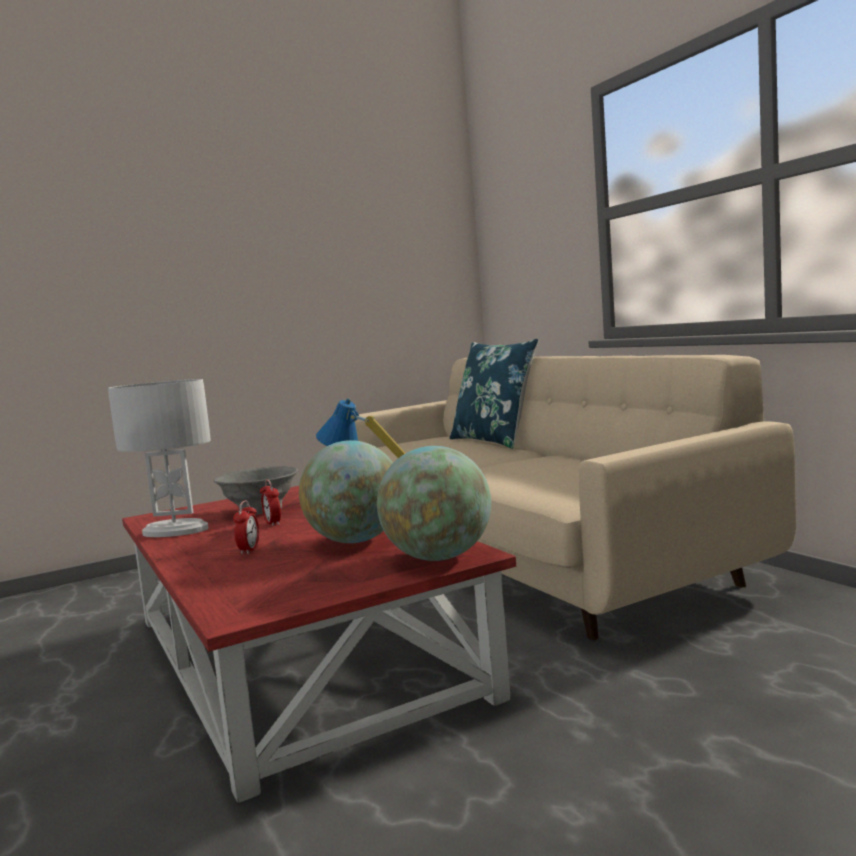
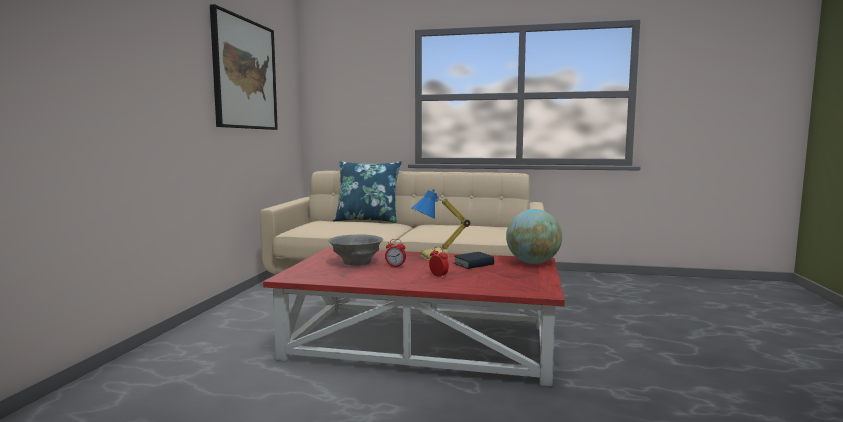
camera: 50 degrees left, 0 degrees up
(175, 531) = (348, 278): white table lamp -> none
(322, 230) = (245, 74): none -> picture
(355, 541) = (473, 264): globe -> book

